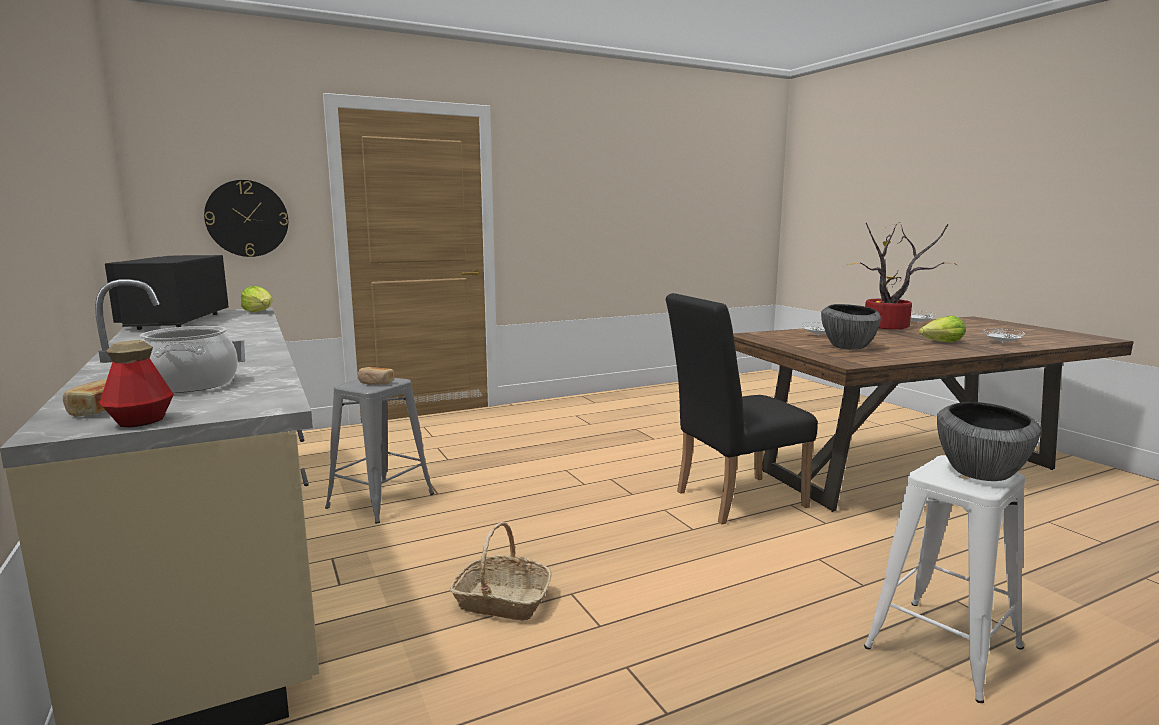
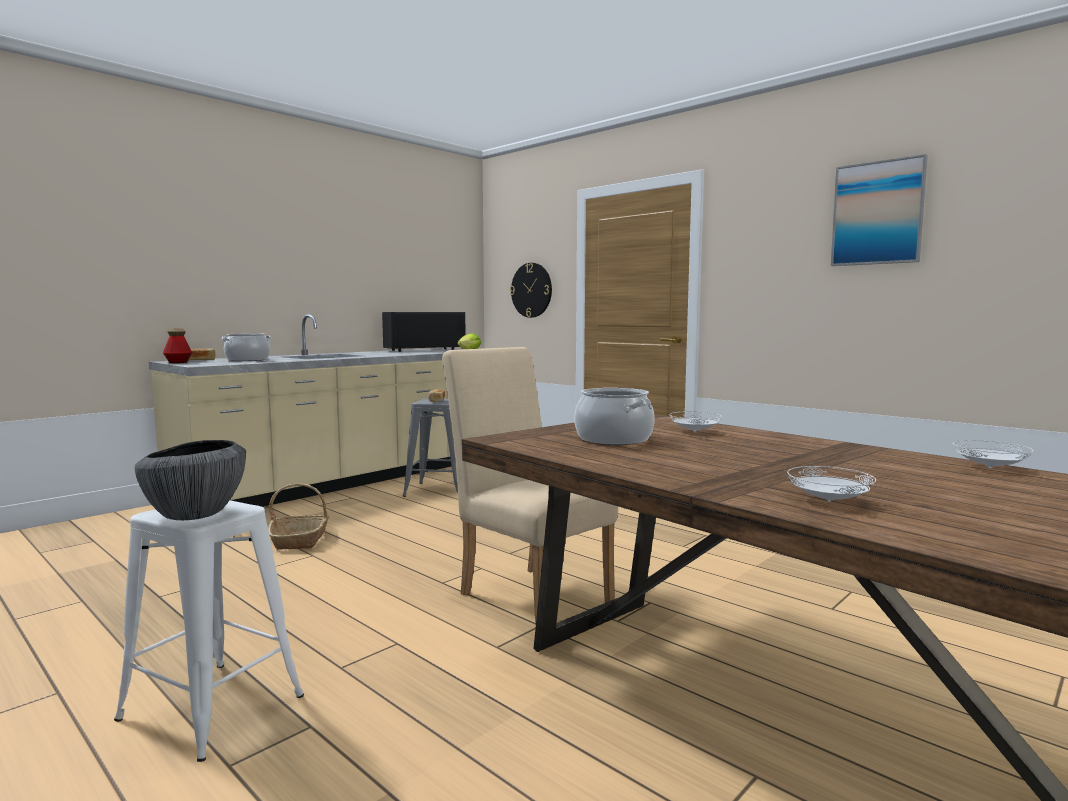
camera: 70 degrees right, 5 degrees down
(627, 170) = (877, 213): none -> picture
(731, 500) = (528, 594): black chair -> beige chair
(848, 347) = (613, 439): bowl -> cooking pot
(886, 328) = (850, 453): potted plant -> none
(942, 343) = (744, 471): lettuce -> none

